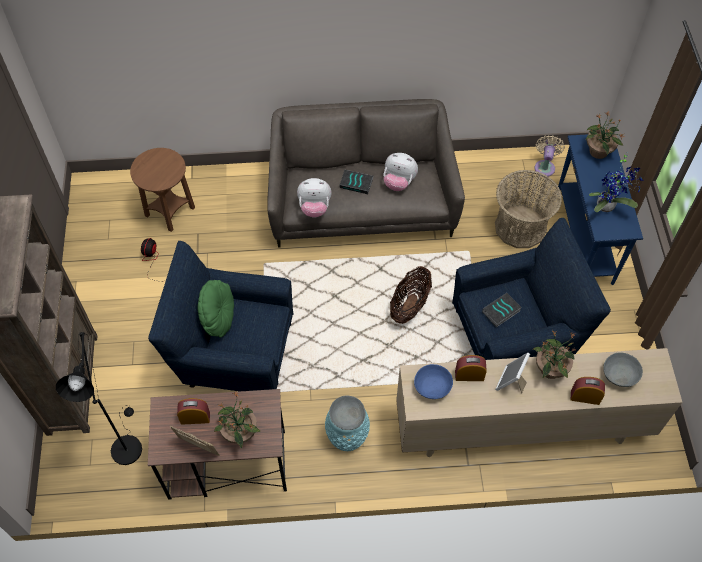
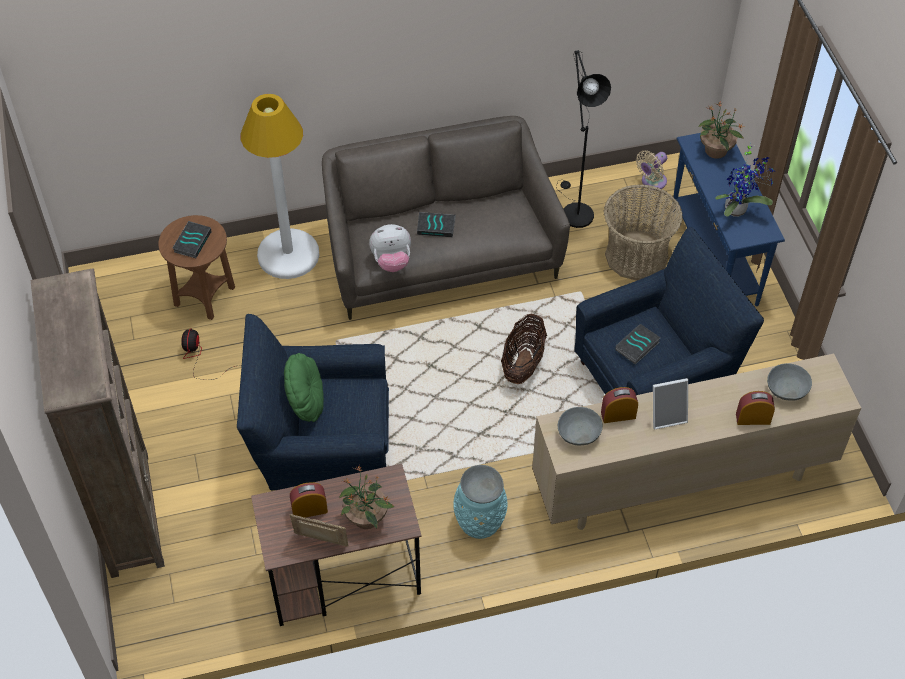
camera: 10 degrees left, 5 degrees down
(125, 444) = (212, 572): black floor lamp -> black floor lamp (574, 211)
(157, 169) = (192, 241): none -> book
(242, 186) = (288, 254): none -> white floor lamp
(398, 182) = (486, 219): plush toy -> none
(432, 386) = (579, 433): blue bowl -> grey bowl
(511, 382) = (667, 415): picture frame -> picture frame turned 120 degrees counterclockwise
(545, 166) = (651, 182): beige fan -> beige fan turned 135 degrees counterclockwise
(550, 369) = (708, 395): potted plant -> none

